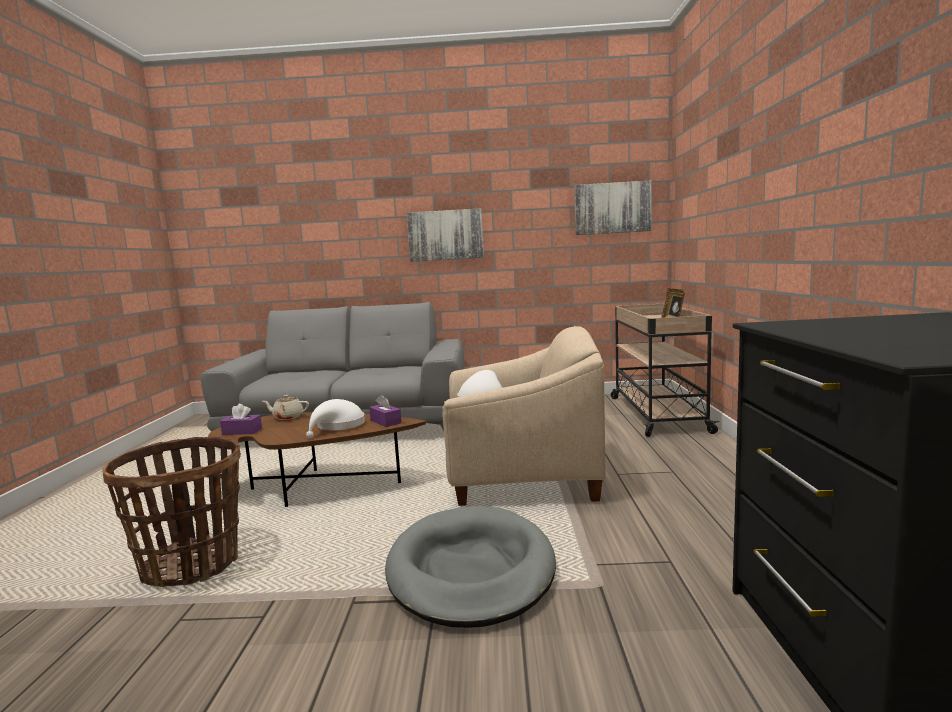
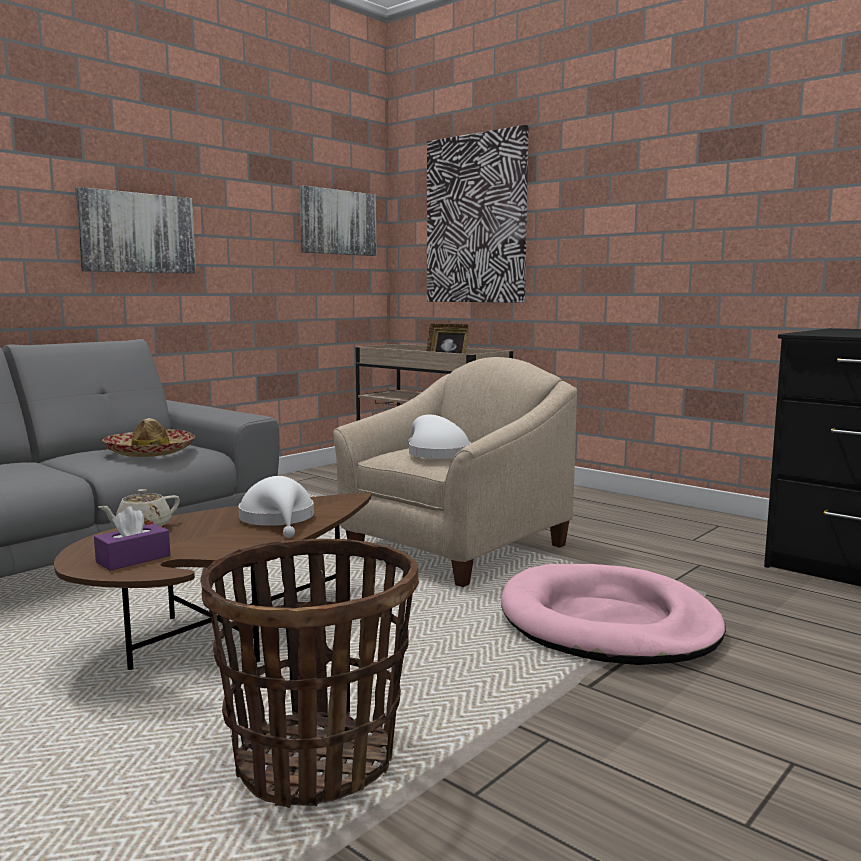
camera: 50 degrees left, 0 degrees up
(384, 373) = (150, 452): none -> hat
(385, 421) = (324, 503): purple tissue box -> none
(471, 570) = (607, 623): grey dog bed -> pink dog bed
(707, 193) = (476, 219): none -> picture

